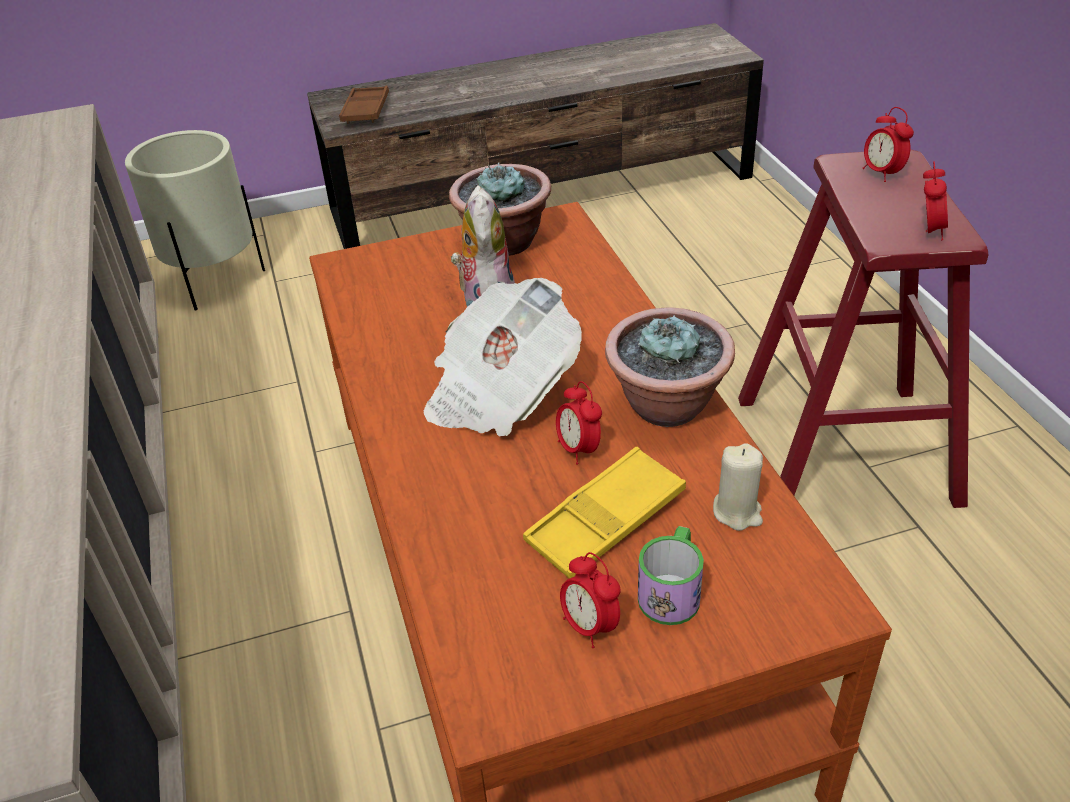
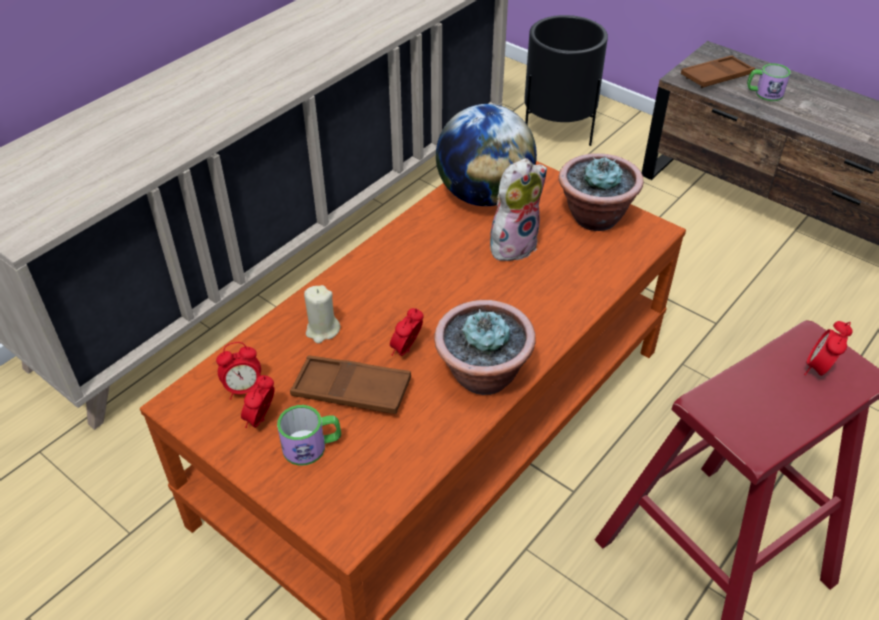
camera: 55 degrees right, 5 degrees up
(216, 282) = (558, 133): beige planter -> black planter
(386, 298) = (484, 195): none -> globe
(422, 100) = (764, 93): none -> mug
(500, 392) = (434, 290): newspaper -> none
(605, 521) = (351, 390): yellow tray -> brown tray
(737, 512) = (403, 453): beige candle -> beige candle (322, 330)
(929, 231) = (749, 426): alarm clock -> alarm clock (243, 389)

